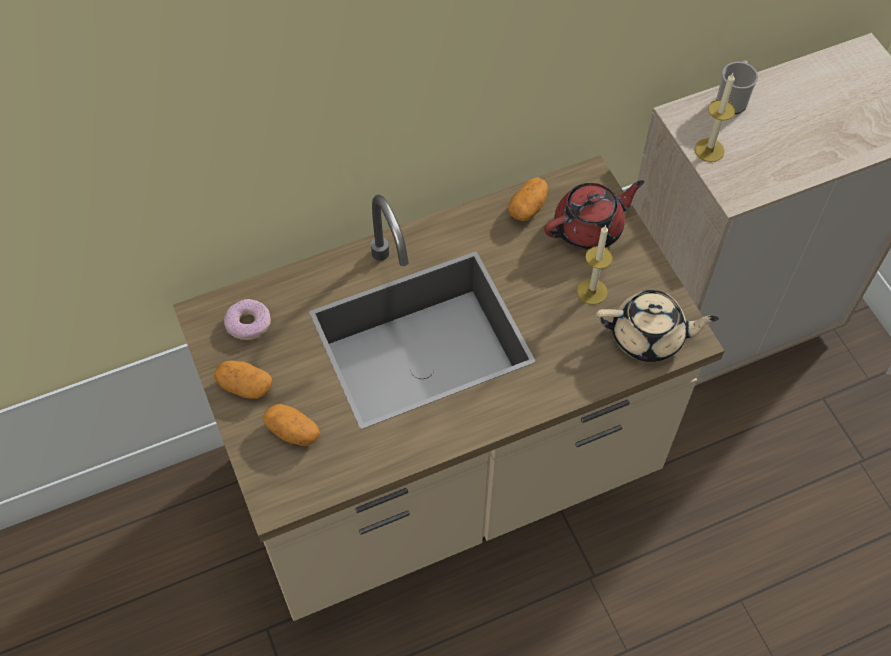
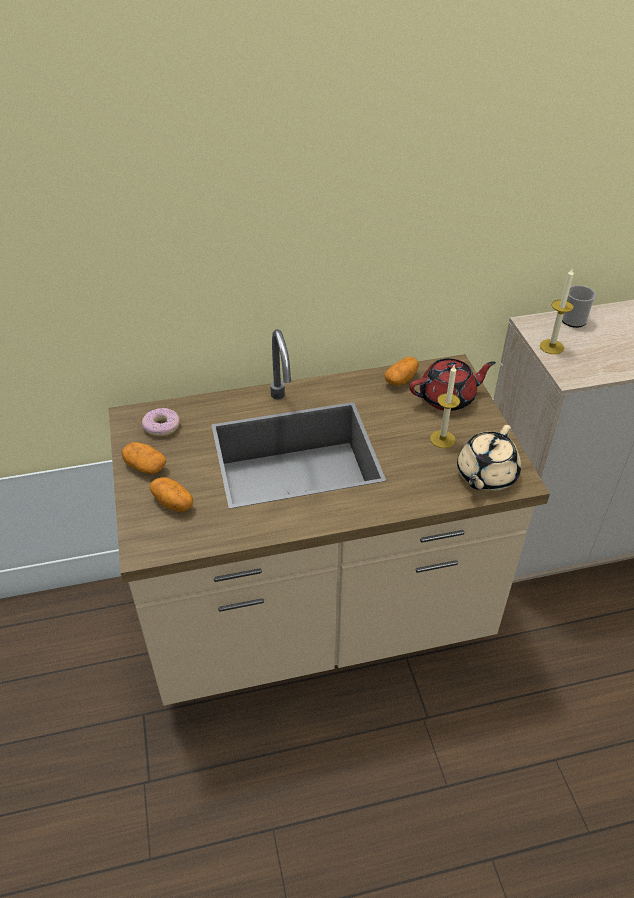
camera: 10 degrees right, 15 degrees down
(649, 337) = (485, 475): beige teapot -> beige teapot turned 105 degrees clockwise

